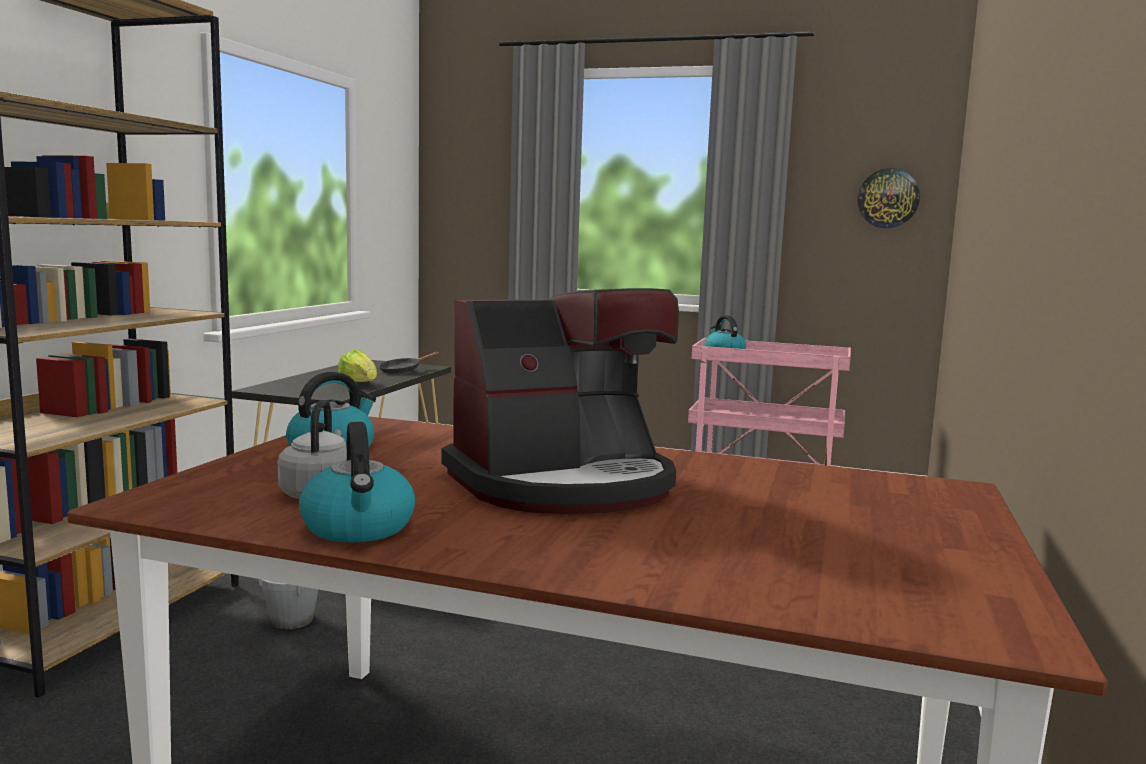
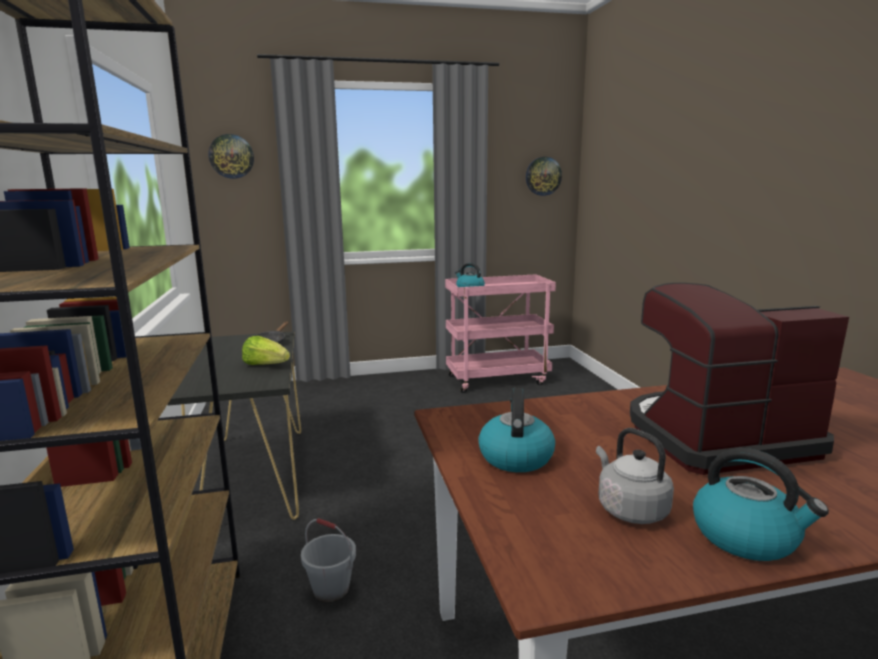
camera: 30 degrees left, 5 degrees up
(466, 163) = (231, 156): none -> wall clock
(564, 484) = (715, 437): coffee machine -> coffee machine turned 135 degrees counterclockwise

